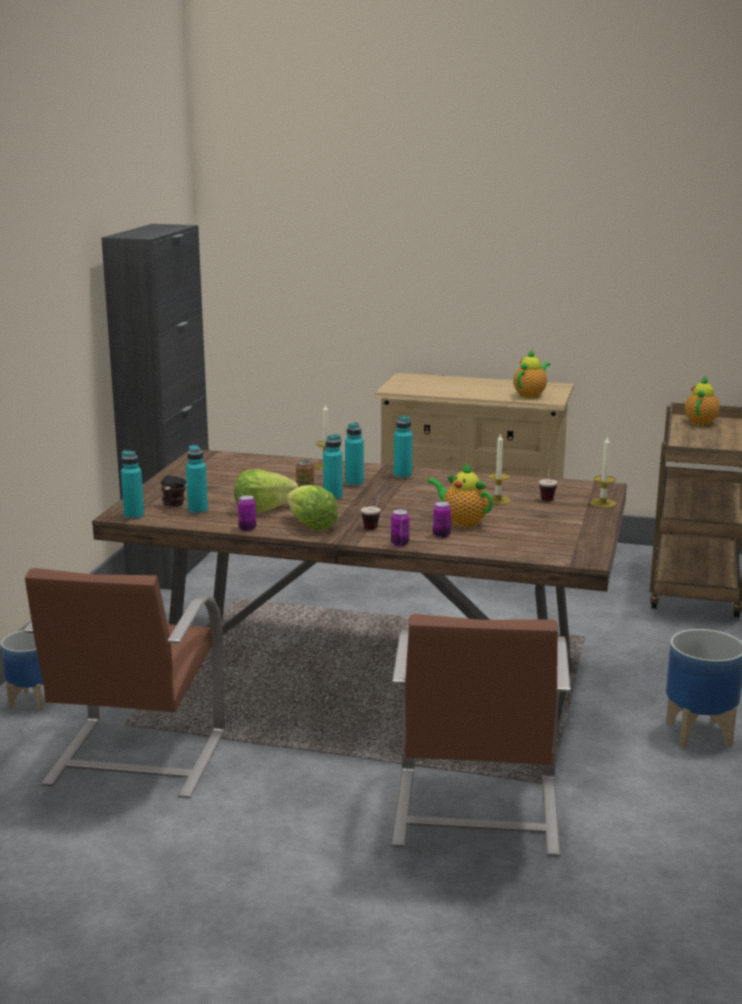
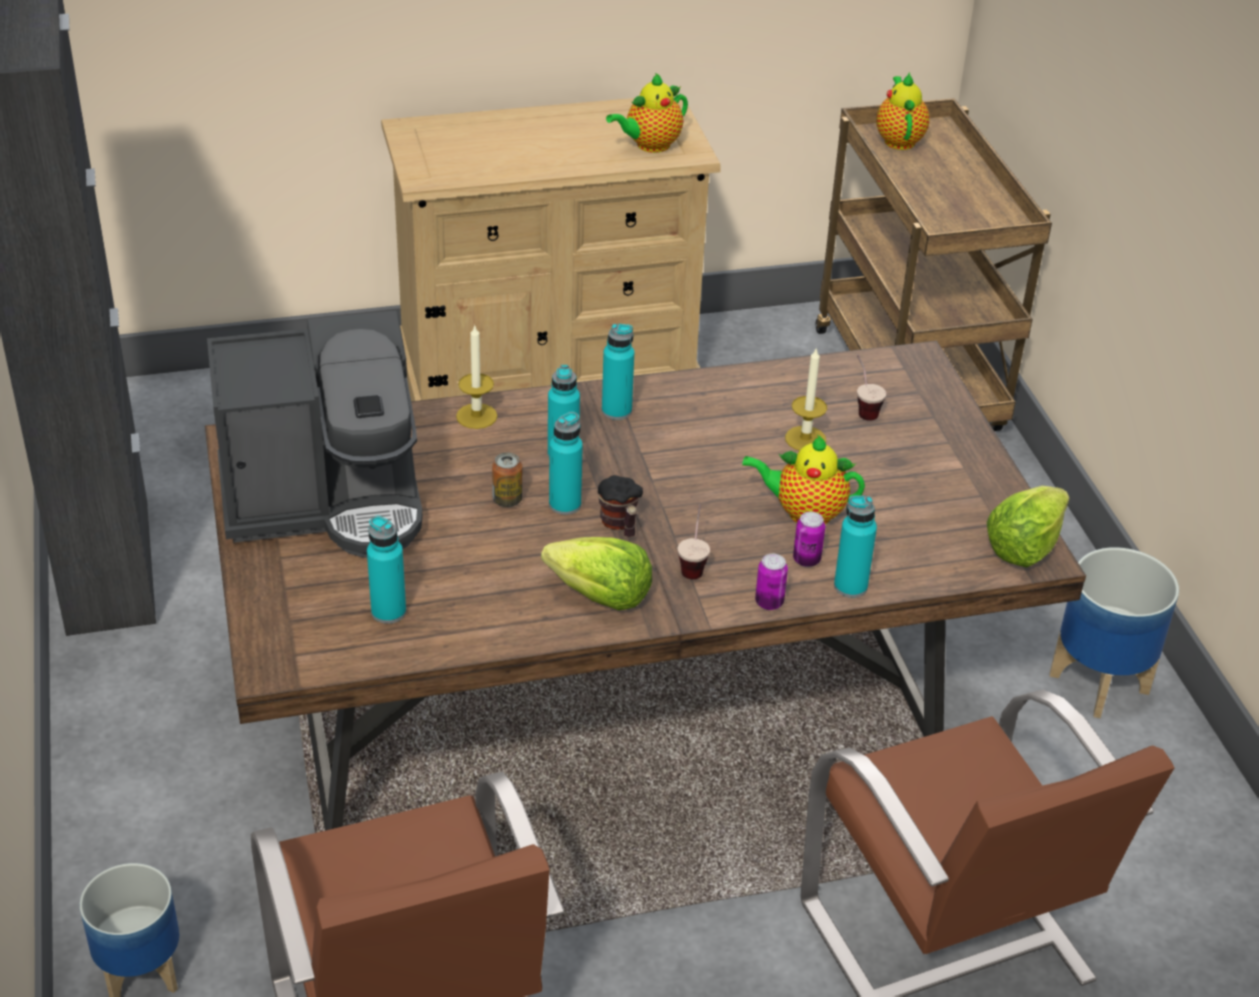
camera: 30 degrees left, 20 degrees up
(134, 516) = (297, 662): turquoise bottle -> turquoise bottle (850, 586)
(172, 506) = (334, 611): mug -> mug (620, 525)
(216, 477) = (327, 501): none -> coffee machine
(247, 529) = (513, 637): can -> none
(263, 509) = (487, 573): lettuce -> lettuce (1024, 546)
(531, 395) = (650, 145): teapot -> teapot turned 135 degrees counterclockwise
(603, 503) = (947, 404): candle -> none

